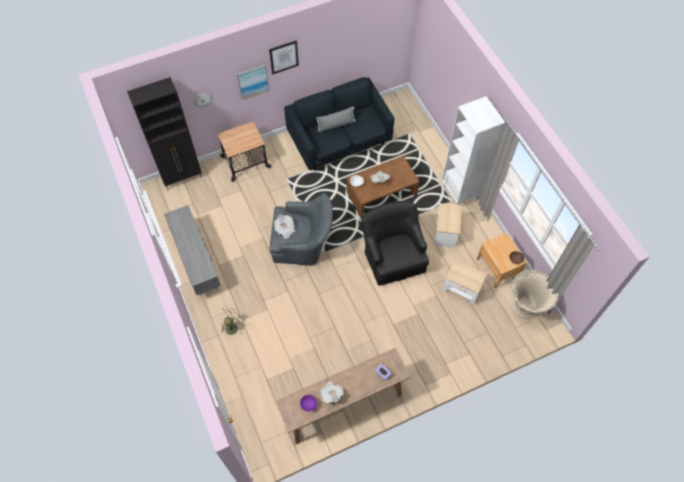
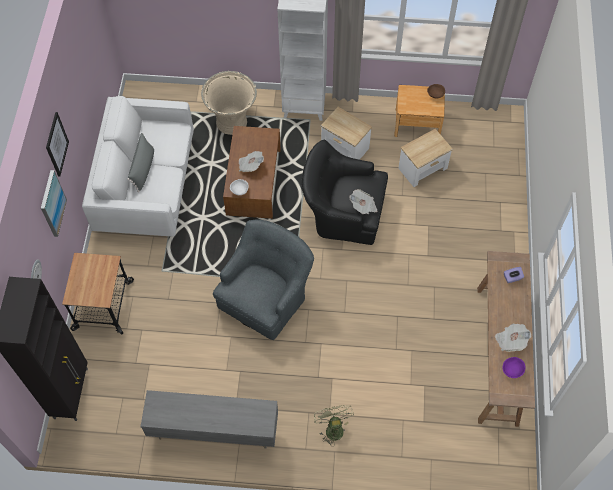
camera: 60 degrees left, 0 degrees up
(285, 229) = (255, 295): newspaper -> newspaper (363, 206)
(339, 140) = (147, 186): blue sofa -> white sofa
(525, 307) = (477, 125): beige planter -> beige planter (232, 122)

